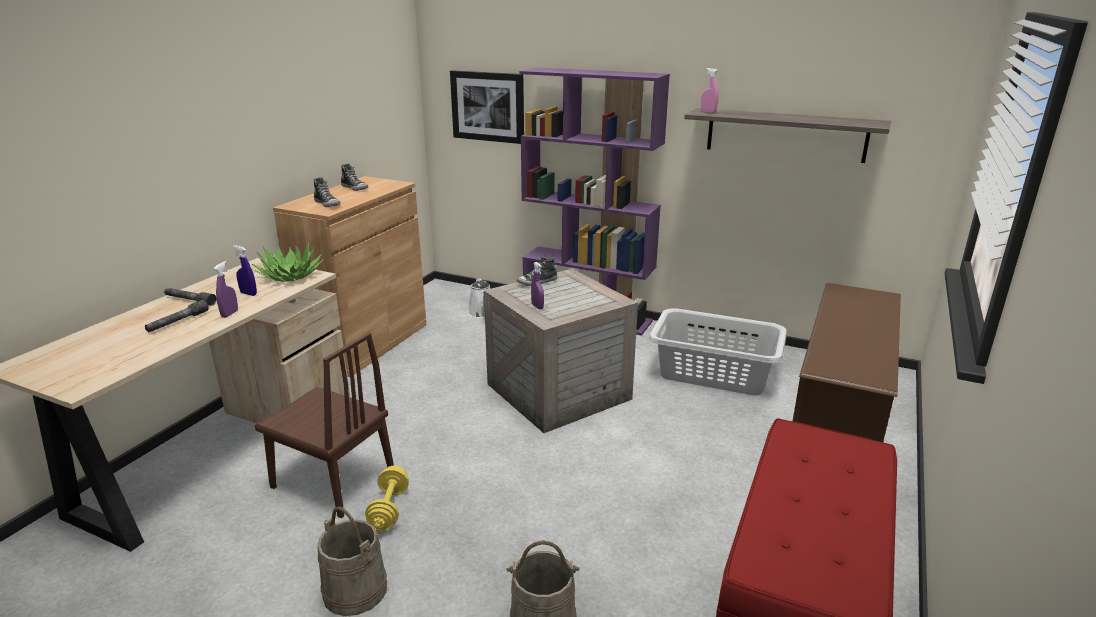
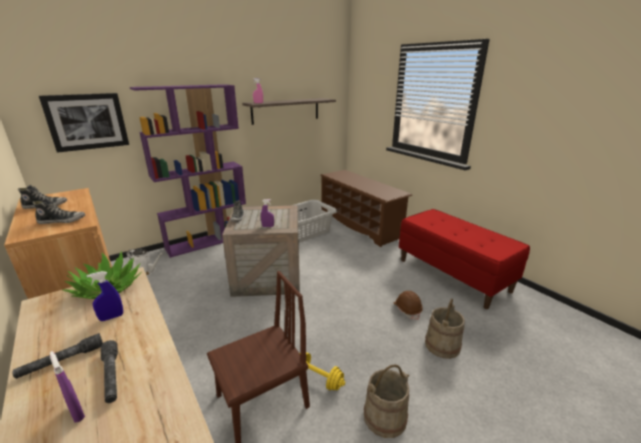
camera: 60 degrees left, 0 degrees up
(230, 314) = (144, 335): purple spray bottle -> purple spray bottle (77, 412)
(607, 558) = (407, 309): none -> brown hard hat

